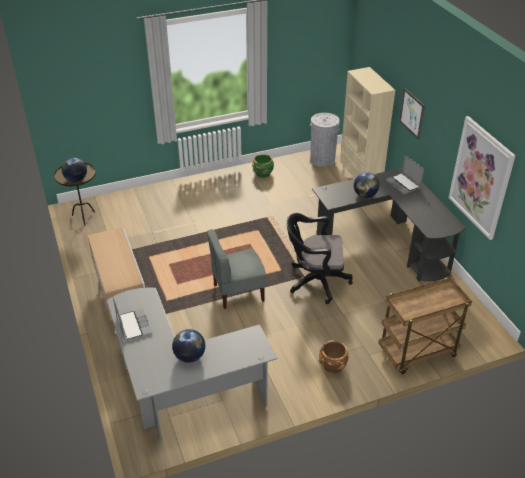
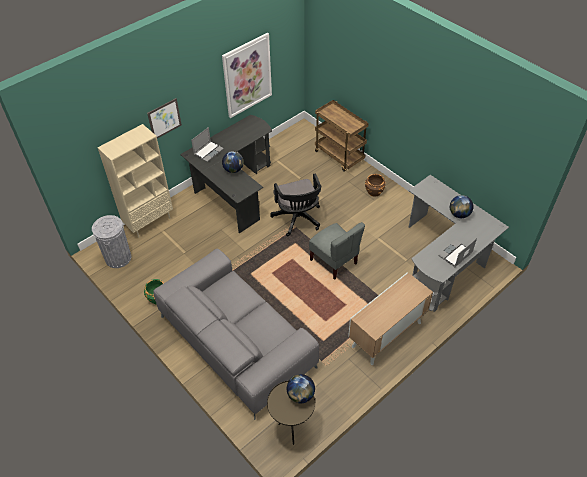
camera: 110 degrees left, 10 degrees up
(187, 206) = (236, 341): none -> grey sofa

